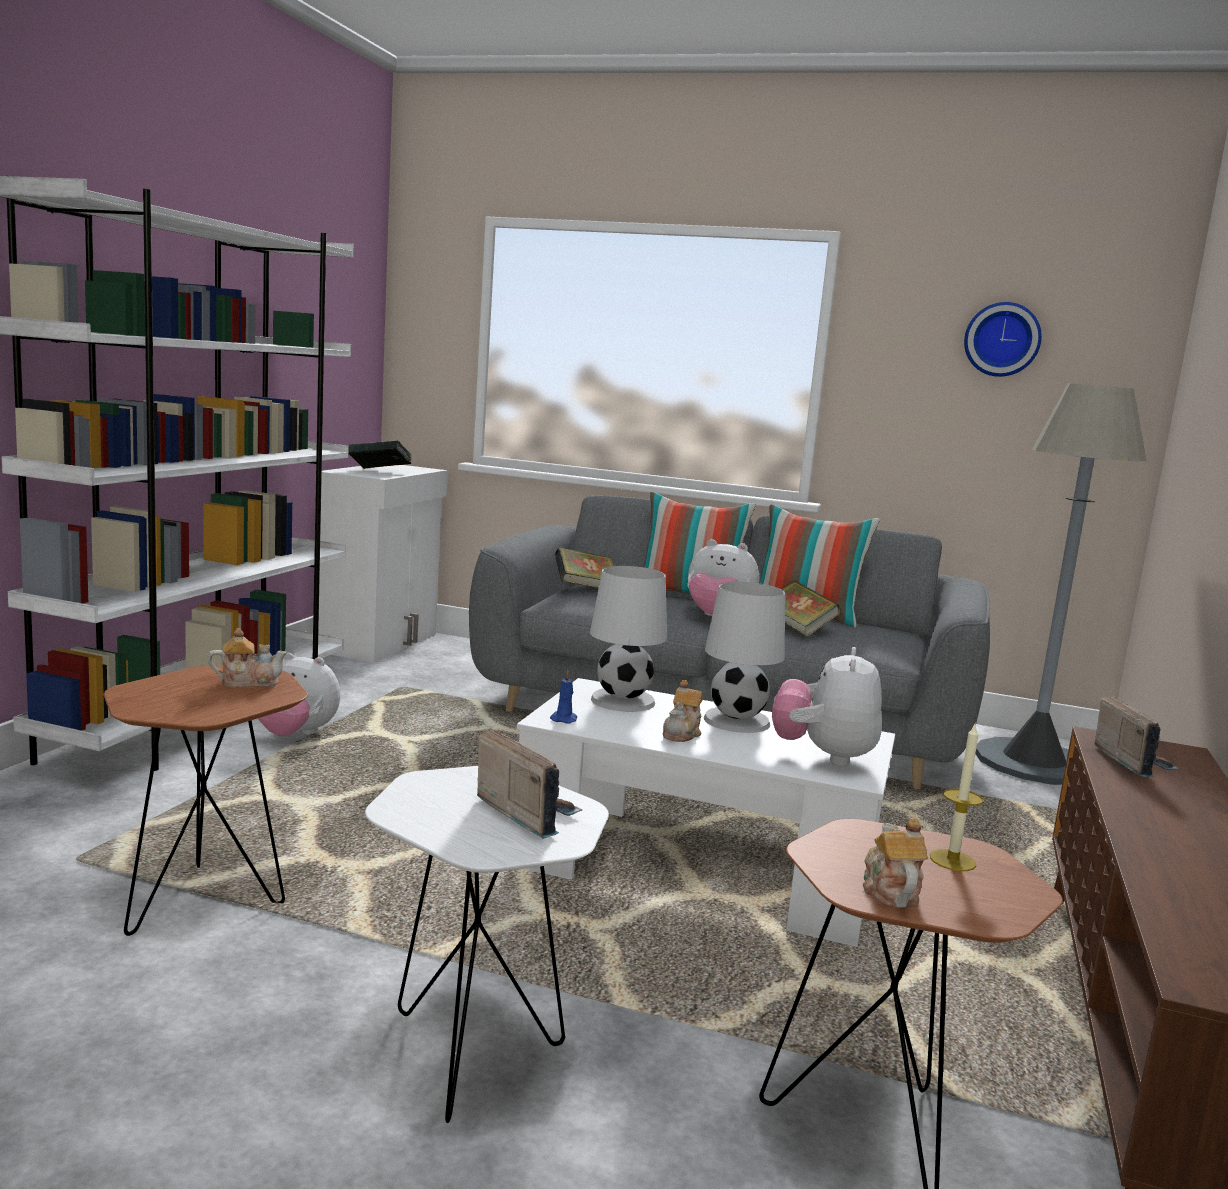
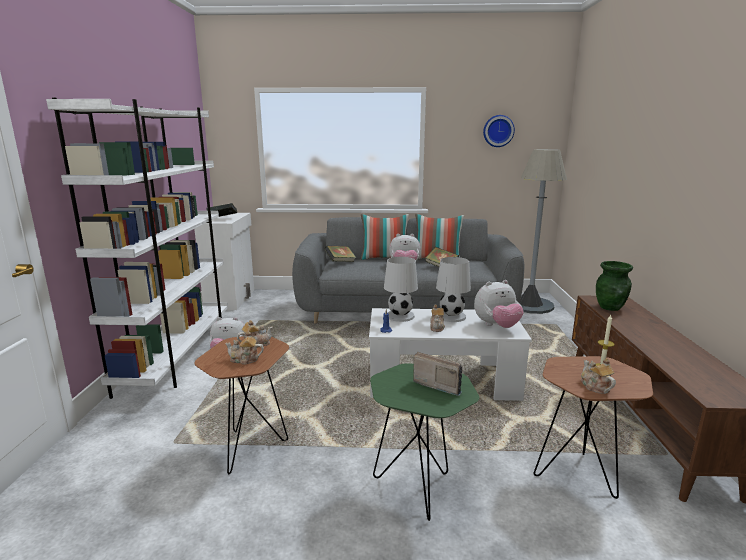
camera: 15 degrees left, 5 degrees up
(198, 701) = (245, 360): none -> teapot
(474, 1061) = (419, 490): white side table -> green side table
(823, 756) = (496, 326): plush toy -> plush toy turned 105 degrees counterclockwise
(1132, 762) = (610, 307): radio -> green vase

